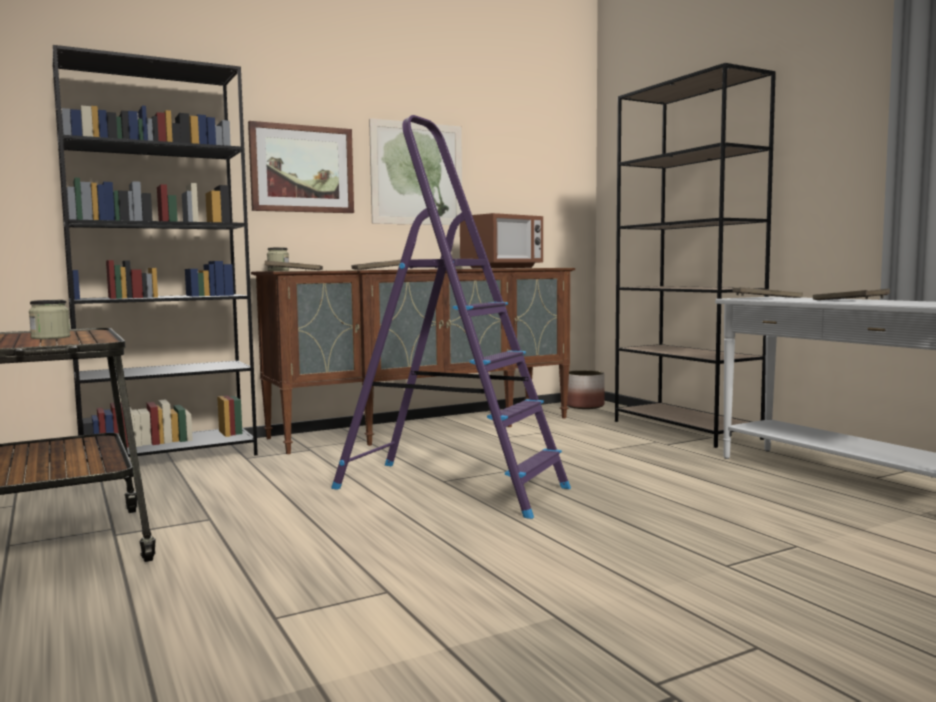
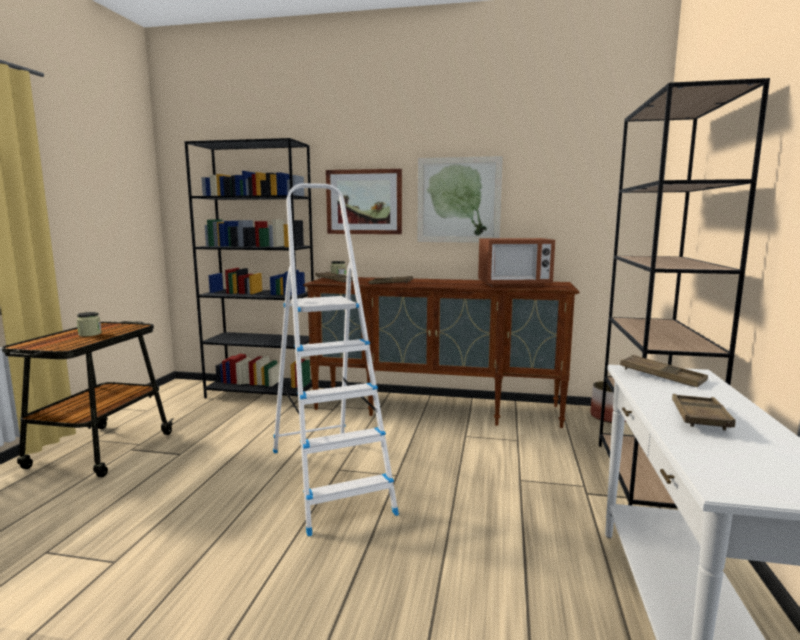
camera: 40 degrees right, 5 degrees up
(451, 488) = (329, 479): purple step ladder -> white step ladder

